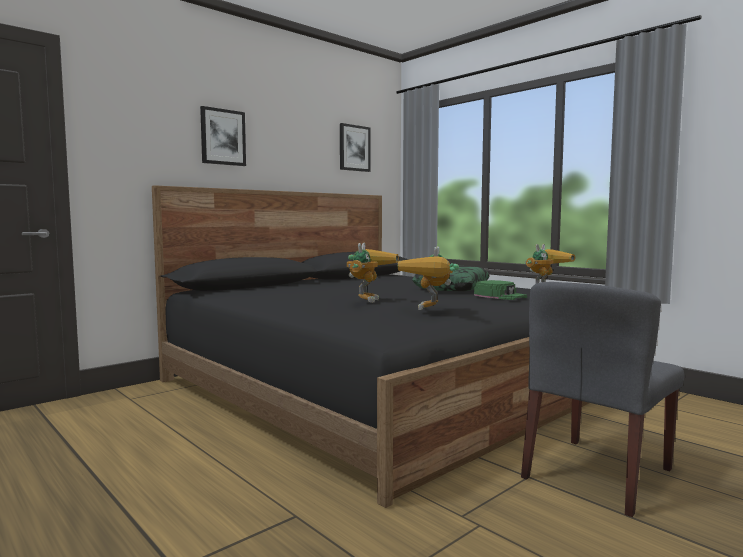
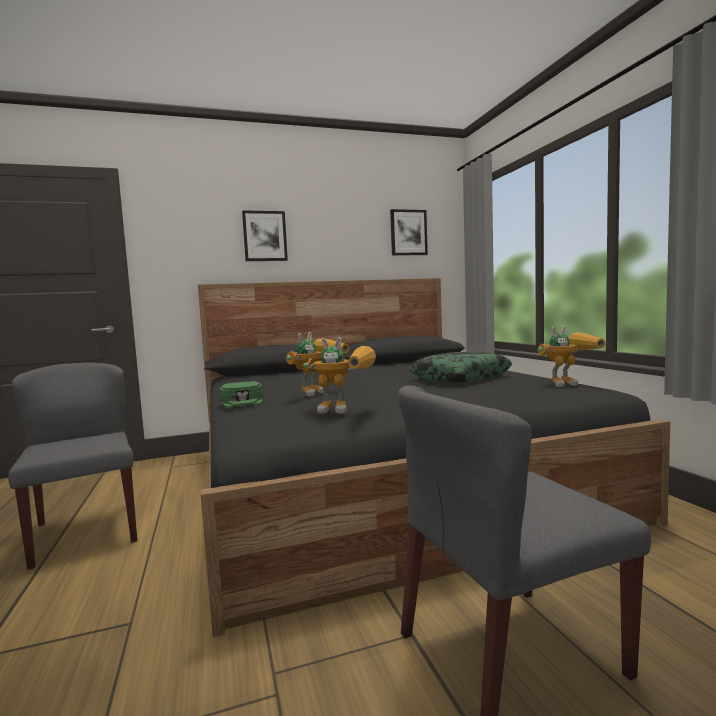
camera: 25 degrees right, 0 degrees up
(121, 465) = (85, 532): none -> grey chair
(431, 310) = (346, 409): toy robot -> toy robot turned 120 degrees counterclockwise
(500, 296) = (484, 391): green cap -> green cap (242, 401)

